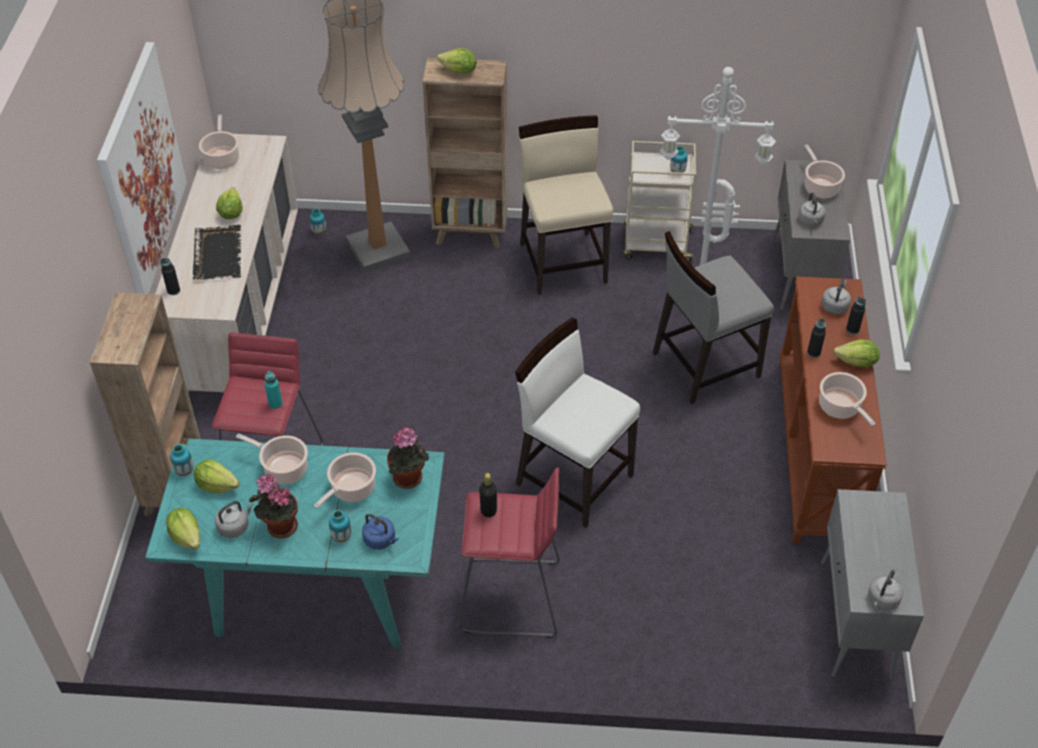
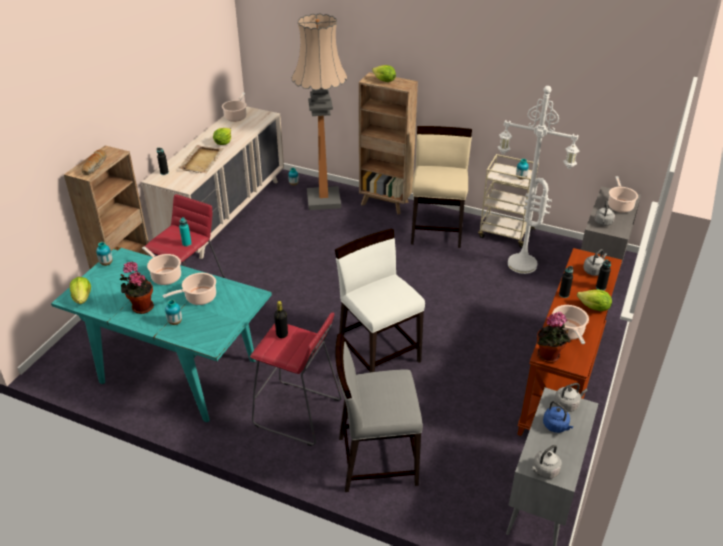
camera: 20 degrees right, 10 degrees down
(128, 336) = (95, 166): none -> bread
(141, 171) = (159, 90): picture -> none
(217, 485) = (119, 275): lettuce -> none
(218, 254) = (202, 160): black tray -> beige tray
(235, 526) = (114, 300): grey kettle -> grey kettle (567, 404)
(381, 540) = (198, 331): blue kettle -> blue kettle (556, 426)
(409, 479) = (239, 301): potted plant -> potted plant (549, 357)
(704, 364) = (504, 308): grey chair -> grey chair (376, 460)

